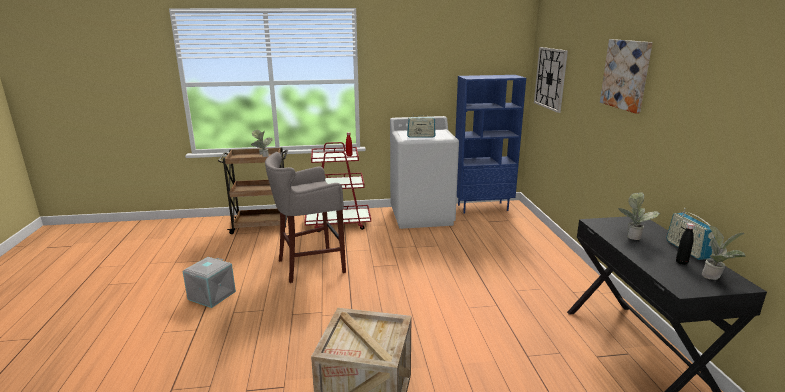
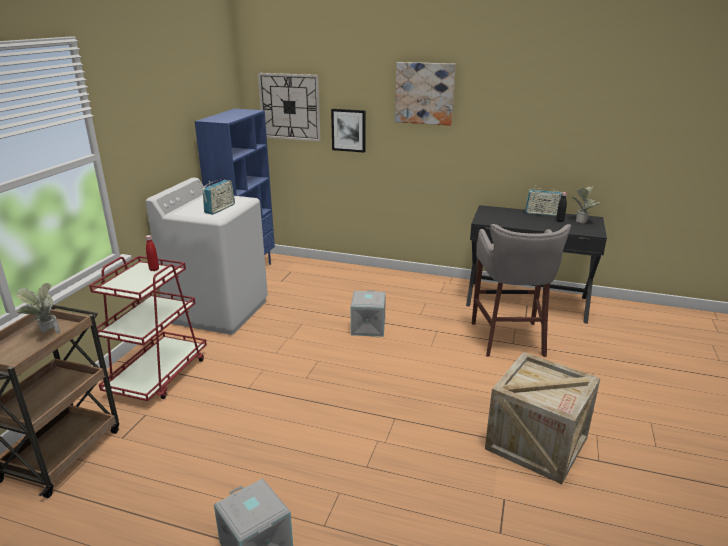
camera: 65 degrees left, 5 degrees up
(309, 266) = (257, 428): grey stool -> grey stool (509, 340)
(464, 271) = (367, 327): none -> grey storage box
(576, 105) = (349, 130): none -> picture
(633, 235) = (512, 219): potted plant -> none

